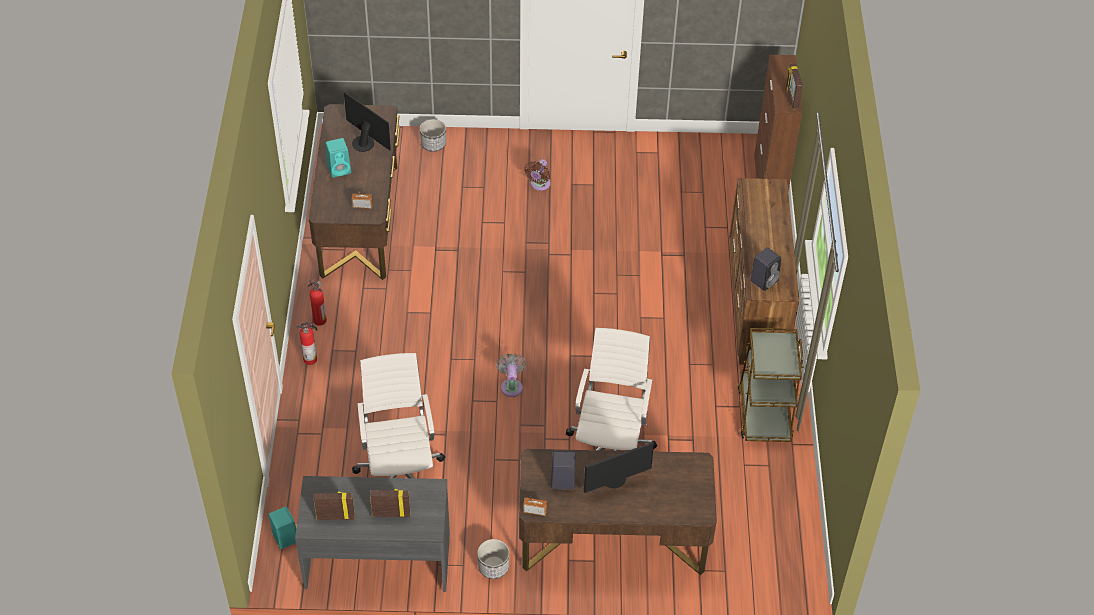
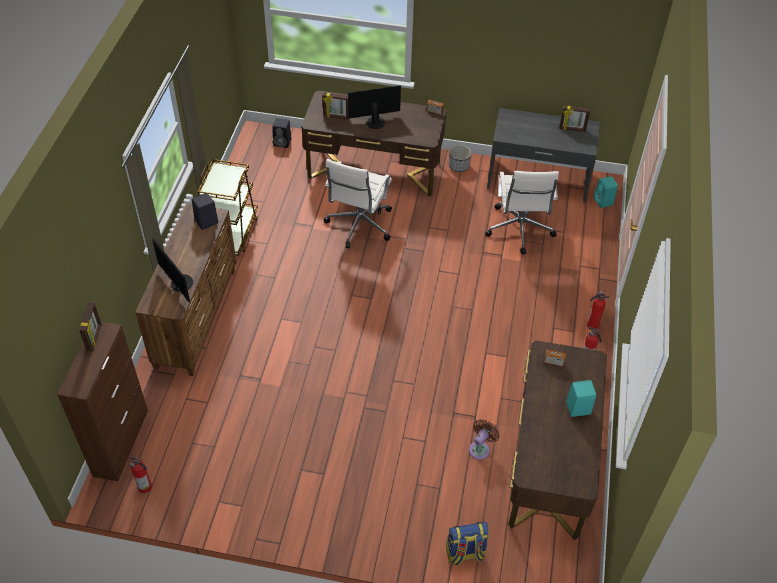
camera: 170 degrees left, 0 degrees up
(365, 142) = (551, 438): monitor -> monitor (179, 284)
(391, 514) = (533, 126): picture frame -> picture frame (336, 117)
(433, 144) = (464, 553): planter -> backpack
(511, 385) = (425, 281): grey fan -> none
(539, 185) = (358, 478): brown fan -> brown fan (480, 448)
(562, 481) = (412, 125): black speaker -> black speaker (283, 142)
(727, 154) = (145, 487): none -> fire extinguisher

